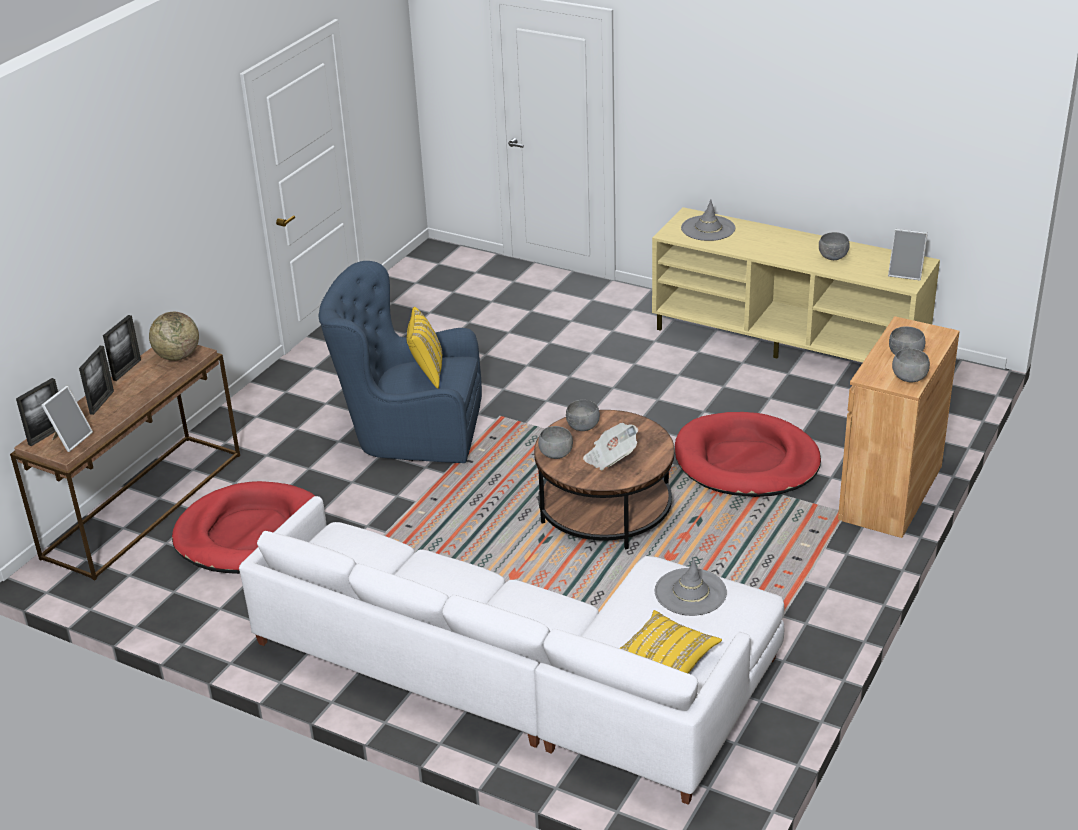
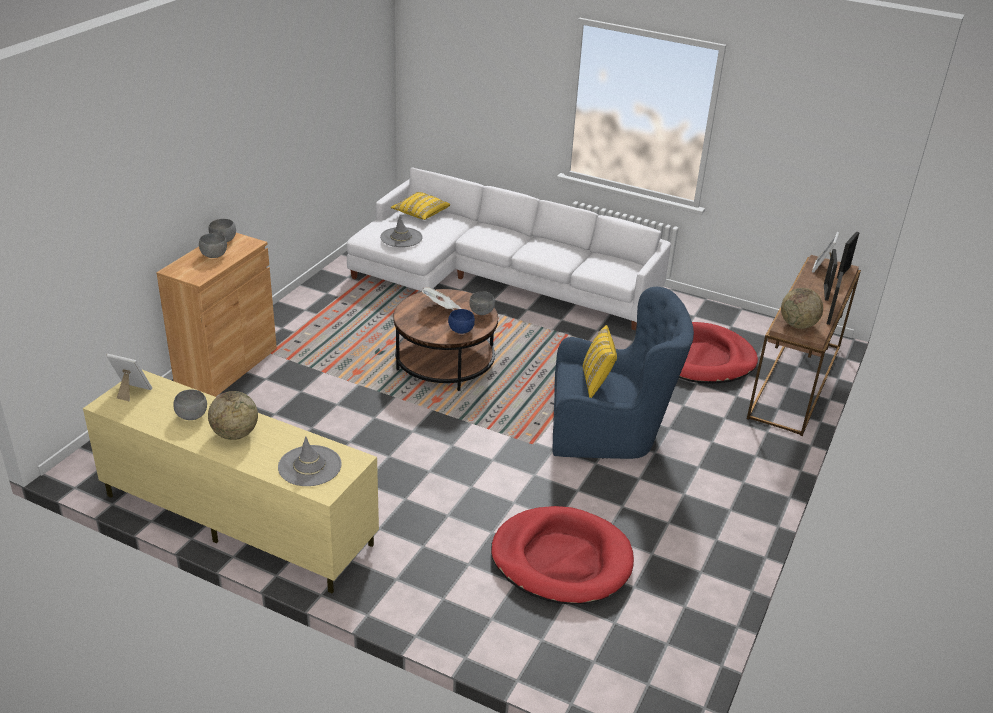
camera: 175 degrees right, 0 degrees up
(583, 427) = (461, 330): grey bowl -> blue bowl
(746, 461) = (327, 394): red dog bed -> red dog bed (561, 560)
(784, 246) = (235, 434): none -> globe

